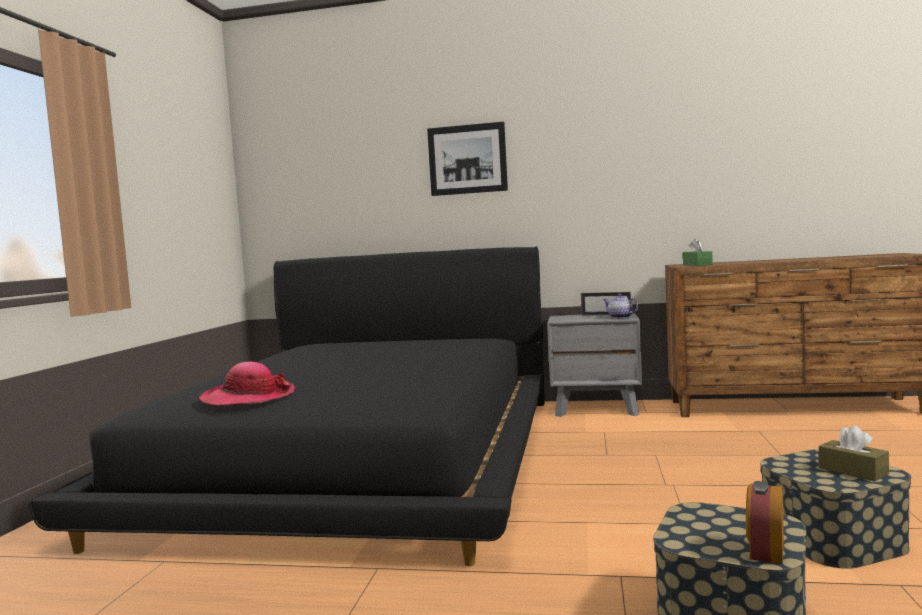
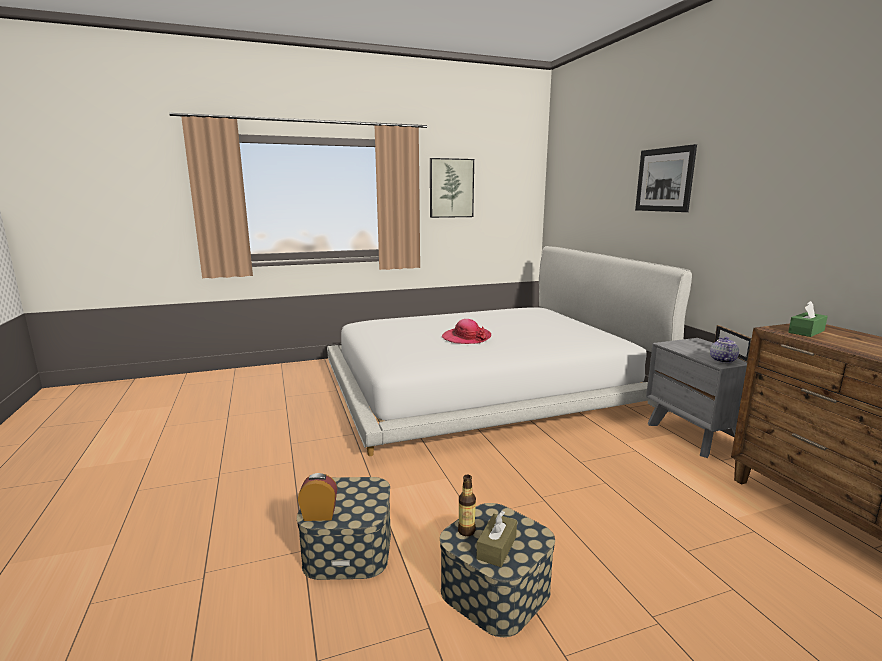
camera: 60 degrees right, 10 degrees up
(142, 169) = (451, 188): none -> picture
(248, 397) = (385, 331): hat -> hat (466, 338)
(362, 457) = (485, 388): black bed -> white bed
(819, 478) = (466, 531): none -> bottle

